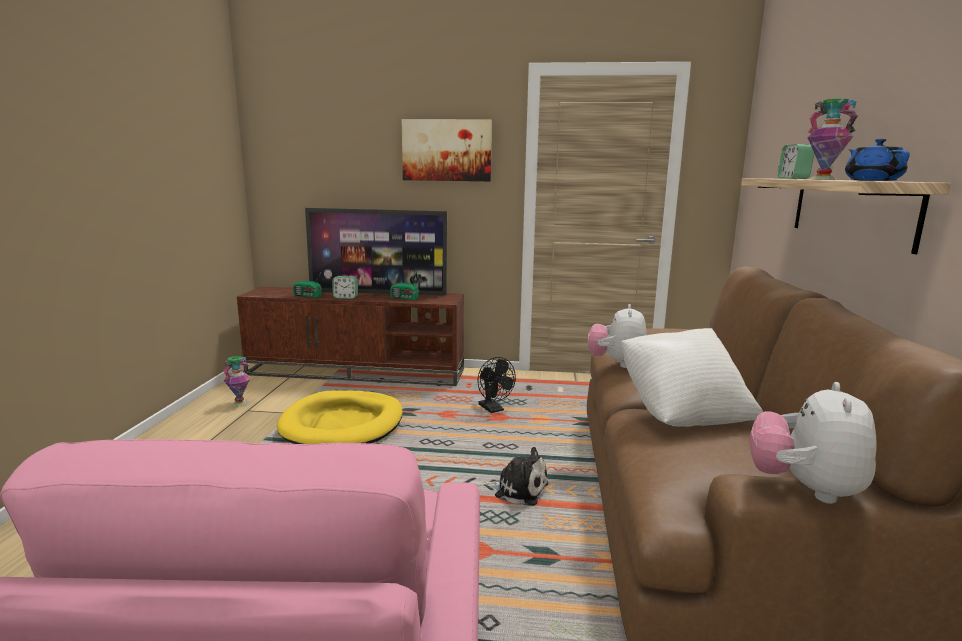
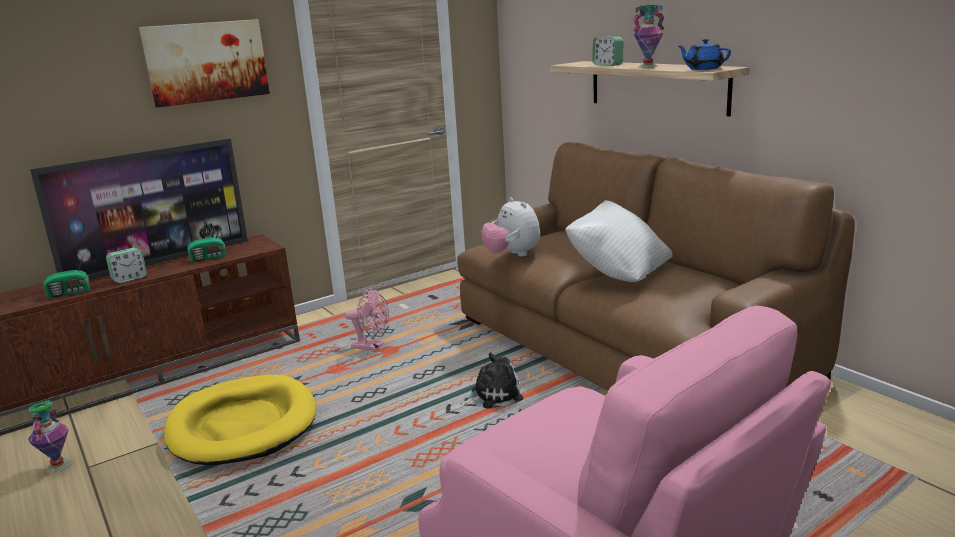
camera: 40 degrees left, 5 degrees up
(493, 409) = (372, 347): black fan -> pink fan
(805, 489) = (763, 284): plush toy -> none

